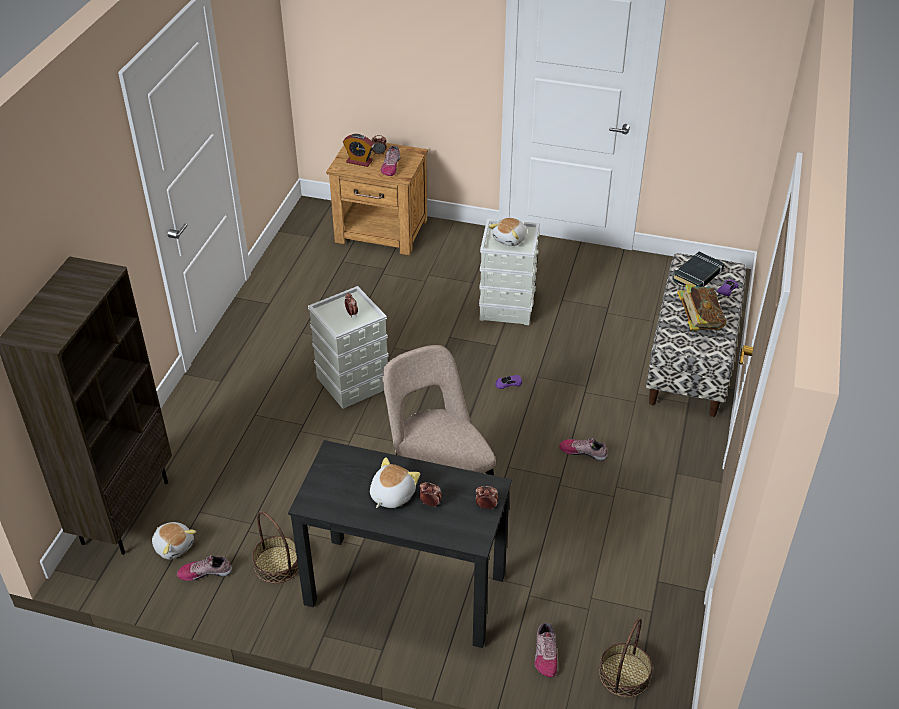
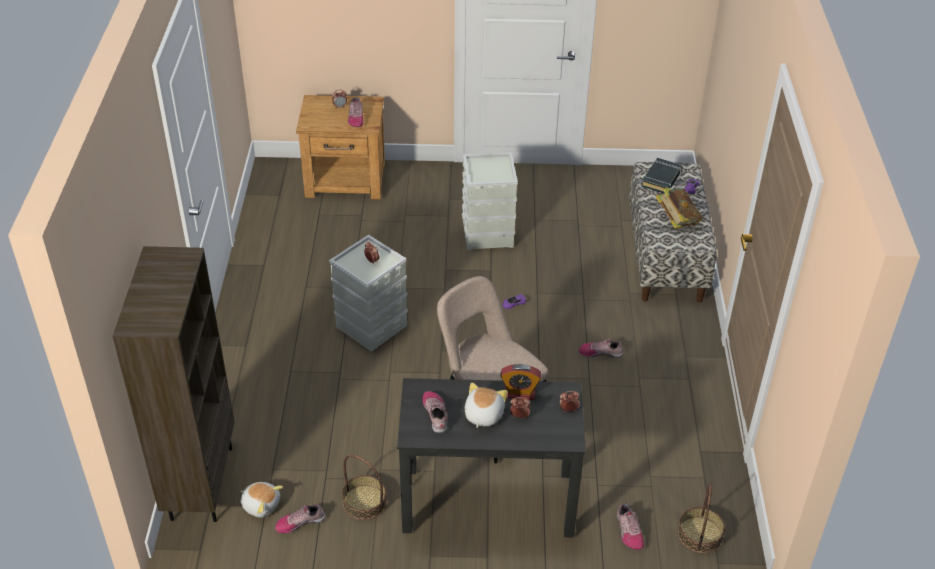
camera: 15 degrees left, 0 degrees up
(342, 485) = (436, 414): none -> shoe
(359, 161) = (324, 117): alarm clock -> alarm clock (519, 393)
(510, 239) = (490, 171): plush toy -> none

